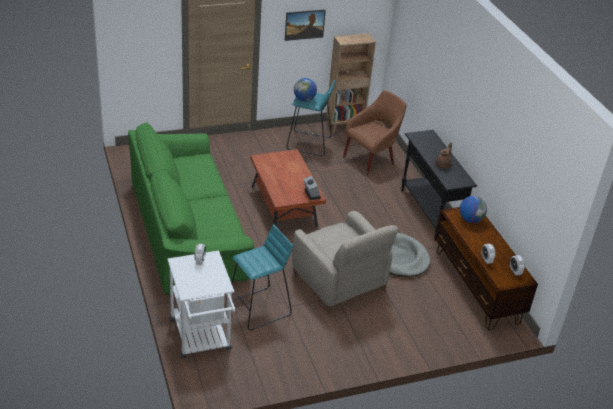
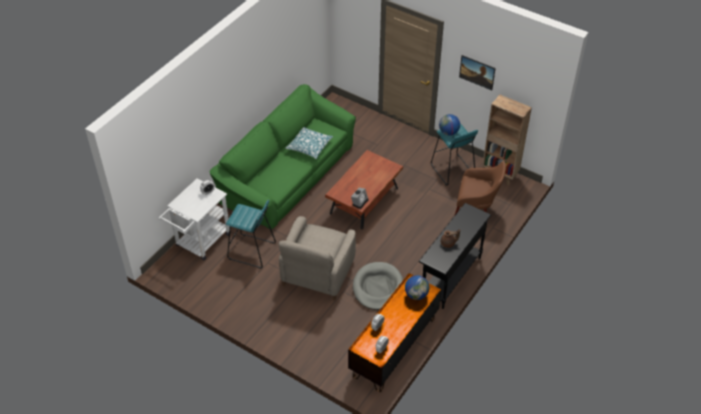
camera: 55 degrees right, 10 degrees up
(200, 181) = (309, 146): none -> pillow

